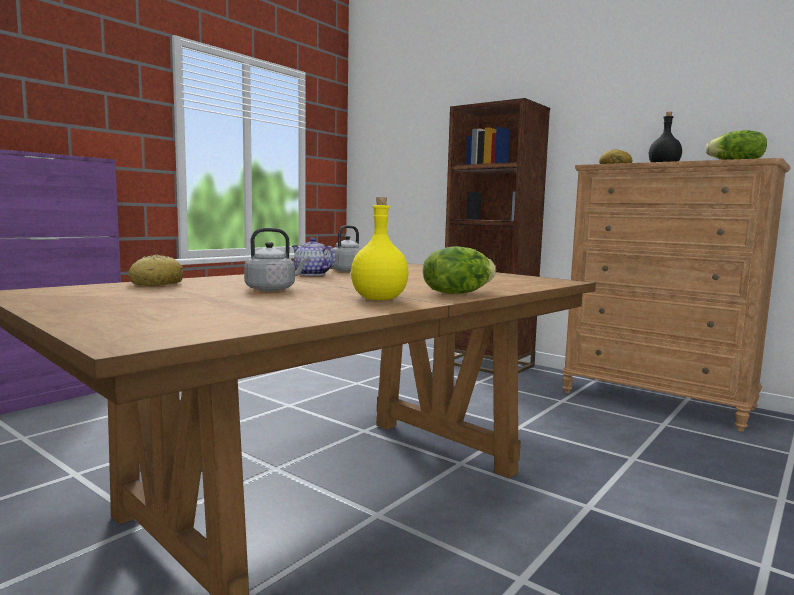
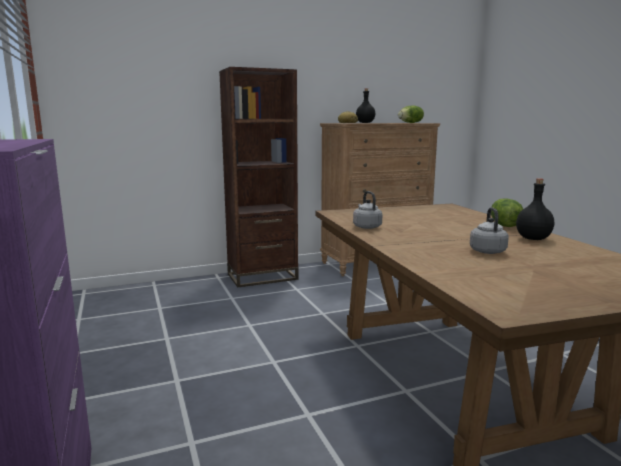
camera: 60 degrees left, 5 degrees up
(157, 284) = (450, 273): bread -> none
(311, 274) = (390, 236): teapot -> none
(380, 299) = (533, 238): yellow bottle -> black bottle

